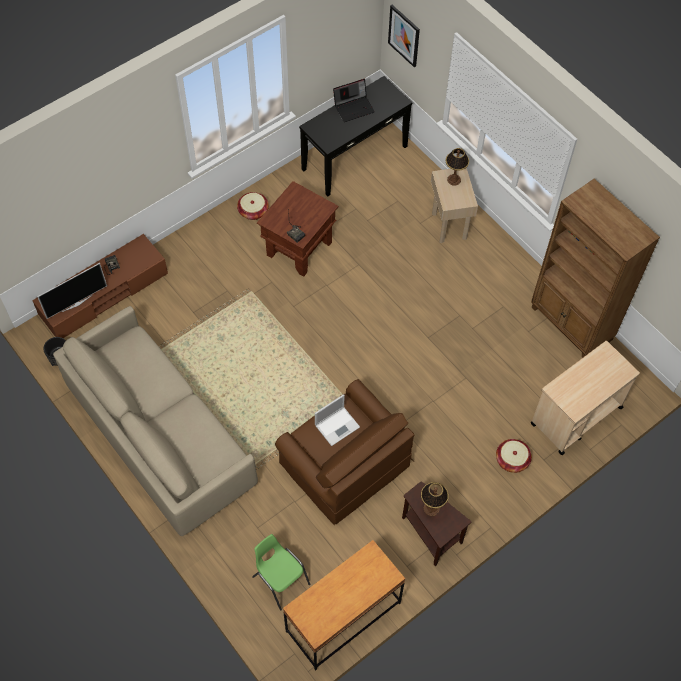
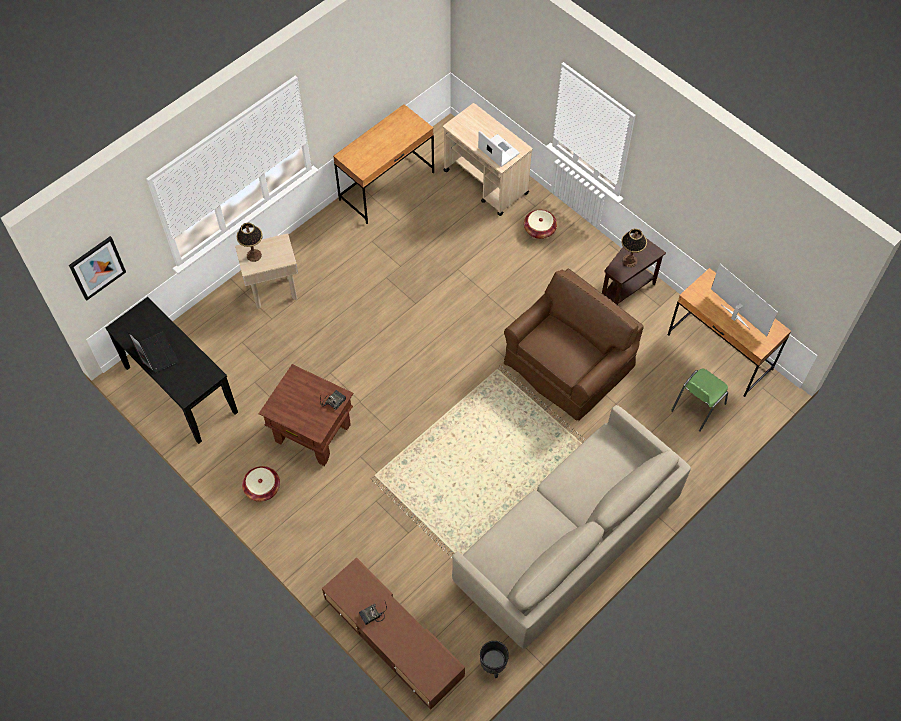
camera: 95 degrees left, 0 degrees up
(76, 303) = (428, 646): television -> television (735, 317)
(338, 425) = (558, 344): laptop -> laptop (498, 150)
(571, 324) = (387, 186): brown bookcase -> brown desk

